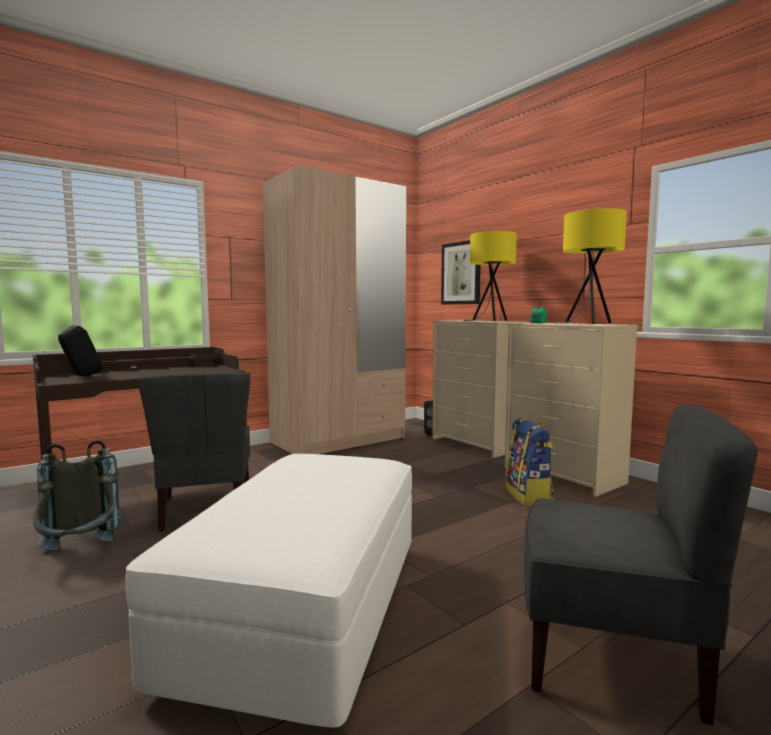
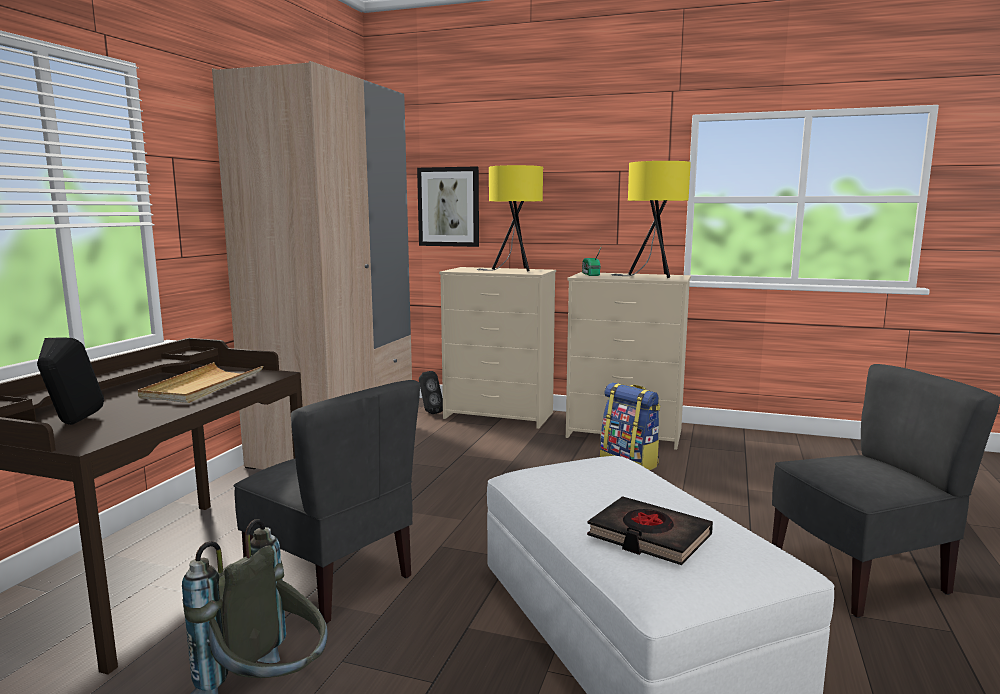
camera: 35 degrees left, 5 degrees up
(179, 371) = (203, 387): none -> beige tray
(260, 507) = (648, 537): none -> black book

